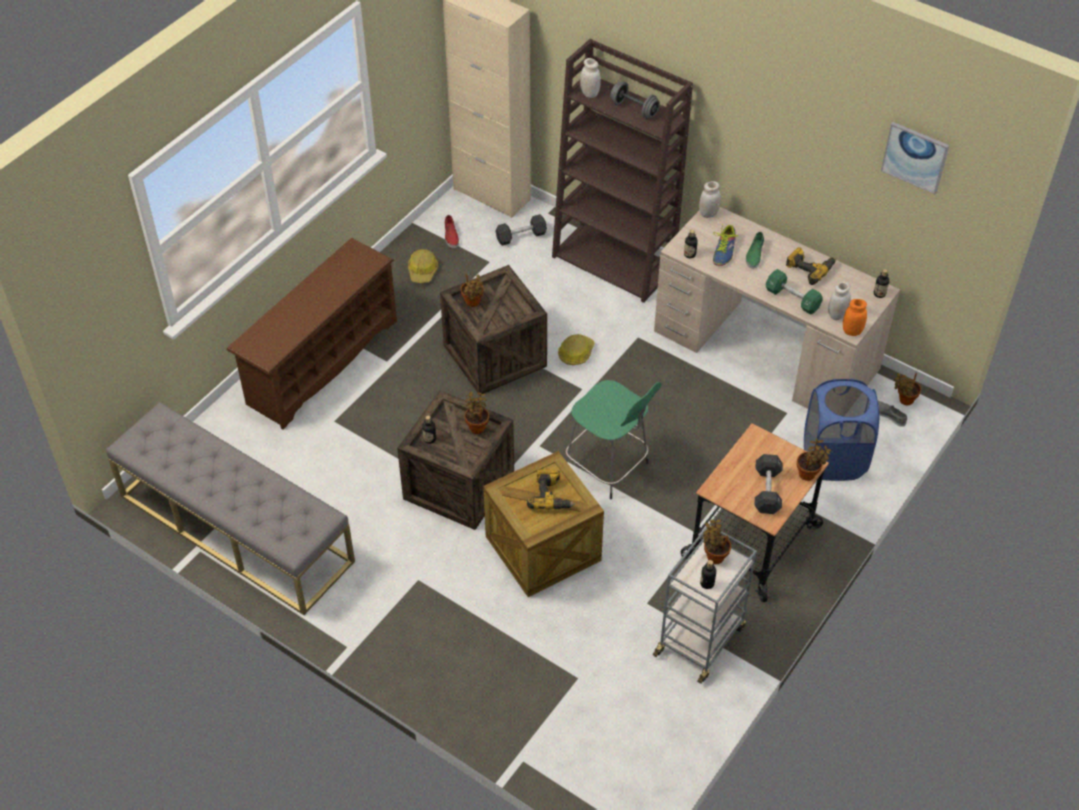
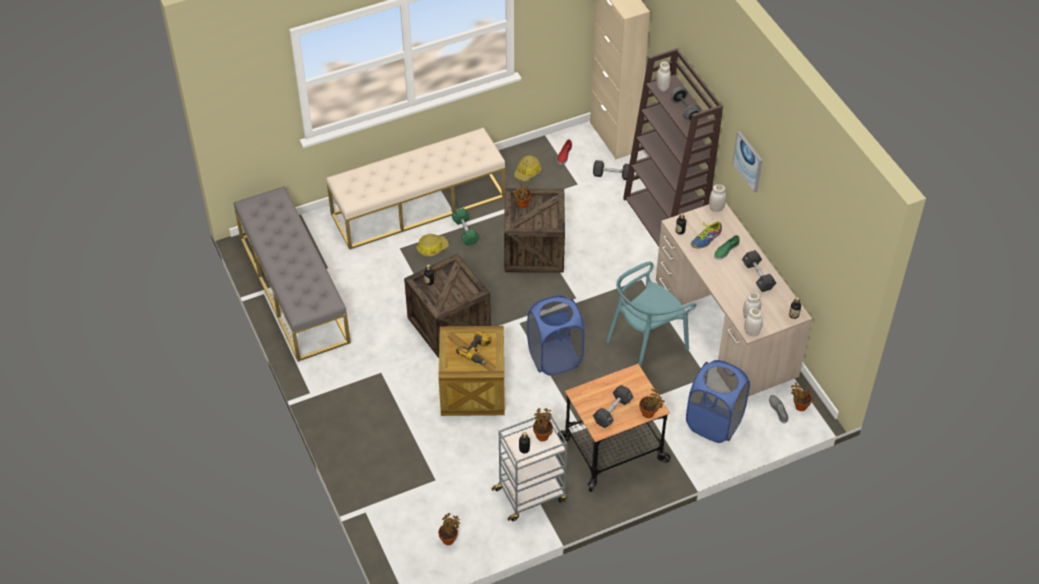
camera: 30 degrees right, 0 degrees up
(321, 361) = (418, 205): brown shoe rack -> beige bench
(477, 426) = (465, 287): potted plant -> potted plant (449, 539)
(576, 353) = (590, 272): hard hat -> hard hat (432, 248)
(608, 467) = (554, 357): green stool -> blue laundry basket
(696, 404) = (646, 343): none -> turquoise chair
(792, 299) = (727, 292): green dumbbell -> green dumbbell (465, 231)
(809, 268) = (758, 276): power drill -> black dumbbell
(852, 331) = (751, 332): orange jar -> white jar
(915, 157) = (827, 220): picture -> picture (748, 161)

